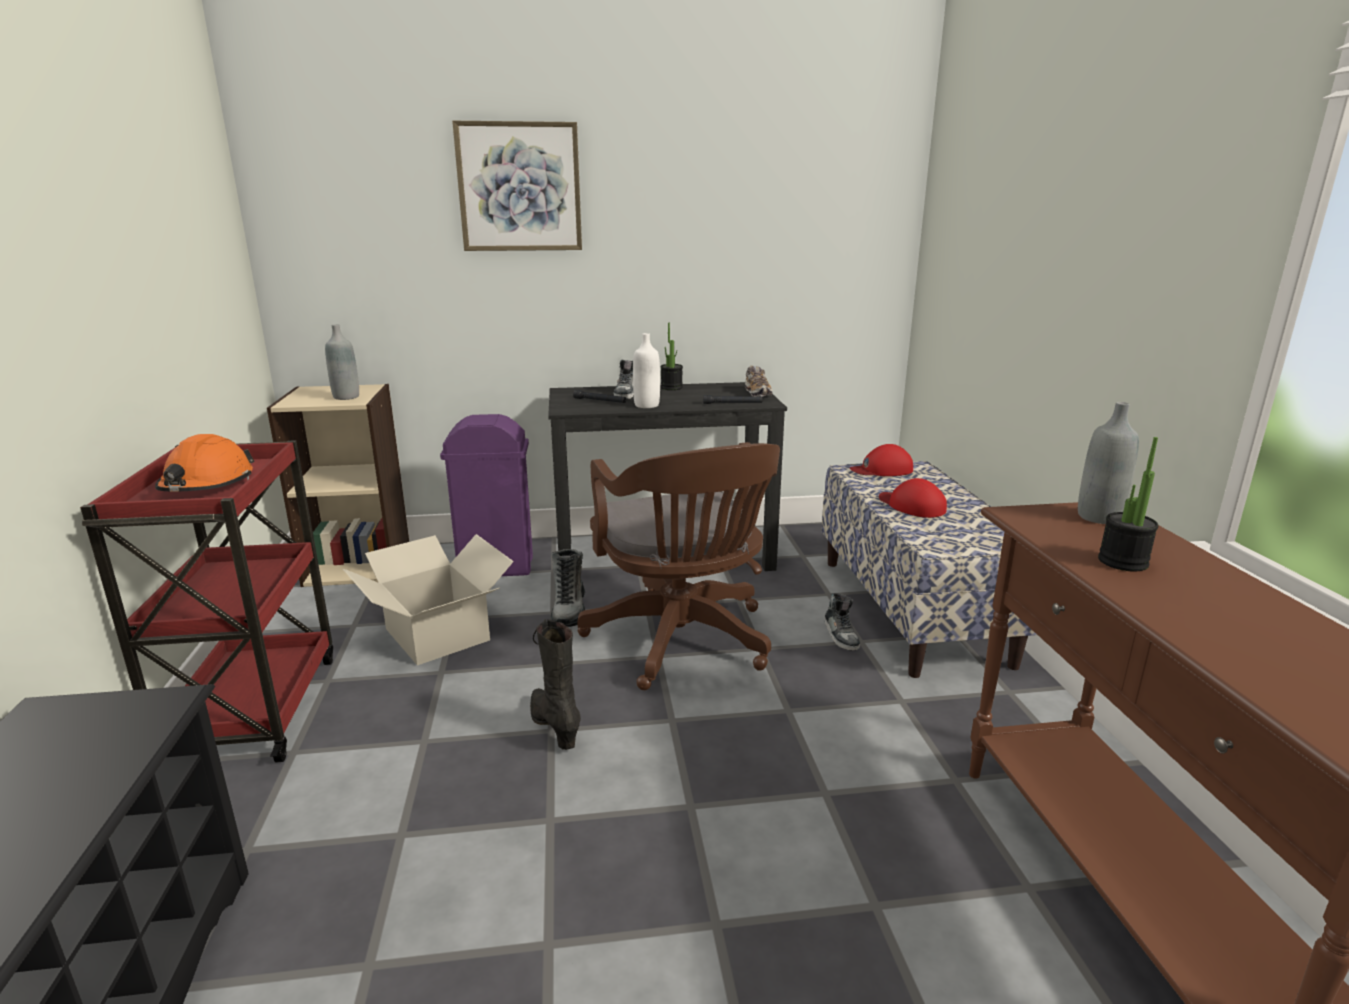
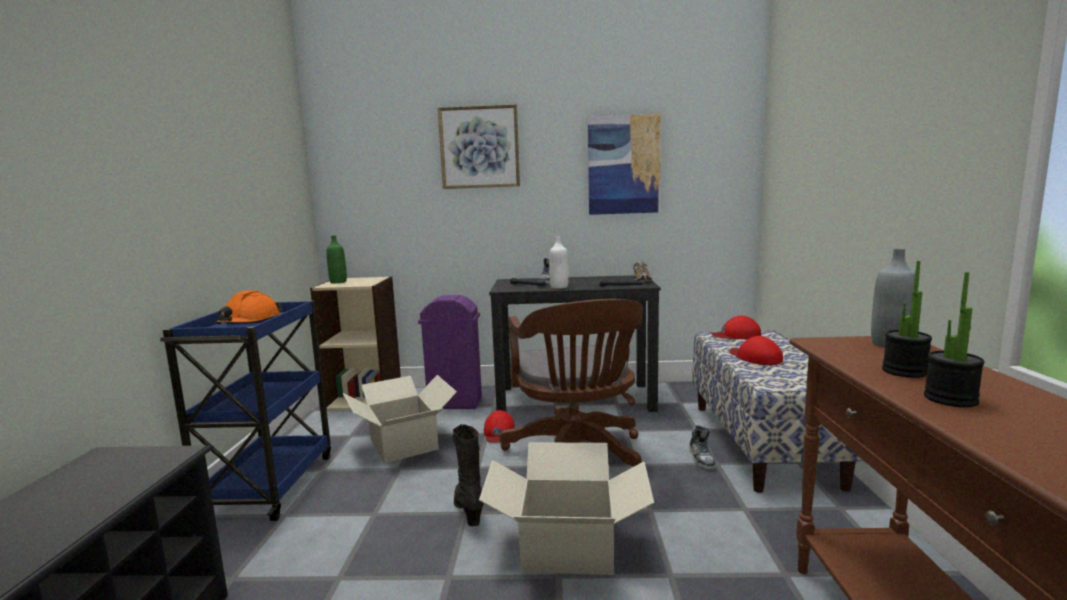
camera: 10 degrees right, 10 degrees down
(254, 707) = (270, 484): red cart -> blue cart
(307, 395) = (338, 282): none -> green bottle
(346, 397) = (361, 282): grey bottle -> none
(569, 610) = (498, 432): boot -> red cap
(671, 387) = (581, 278): potted plant -> potted plant (950, 399)
(695, 769) = (568, 548): none -> cardboard box
(733, 223) = (623, 165): none -> picture

